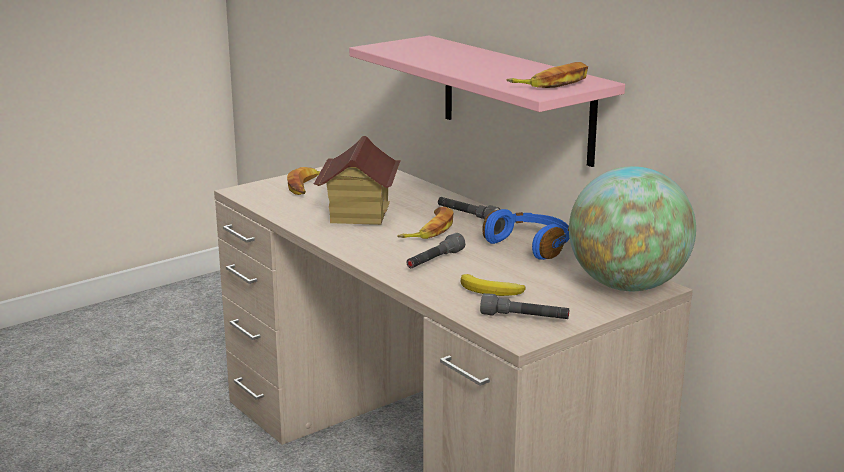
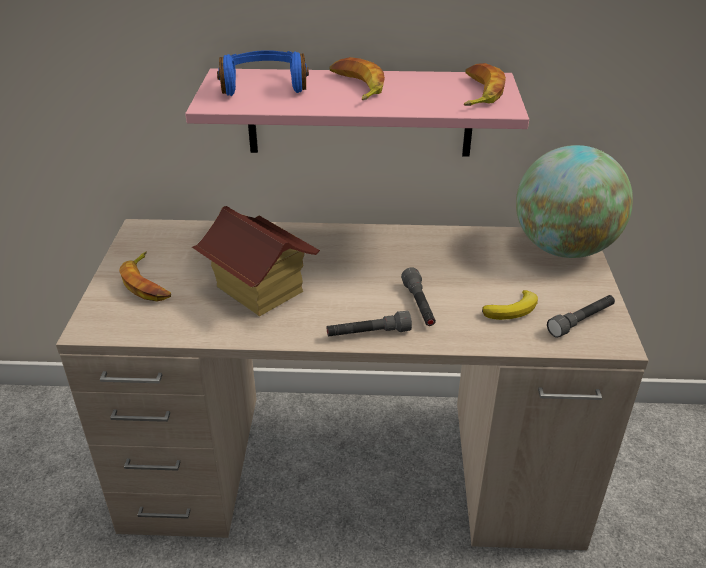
camera: 50 degrees left, 15 degrees up
(429, 230) = (348, 274): banana -> banana (356, 86)
(467, 216) = (343, 242): grey flashlight -> grey flashlight (368, 334)
(531, 245) = (442, 247): blue headphones -> blue headphones (264, 85)

